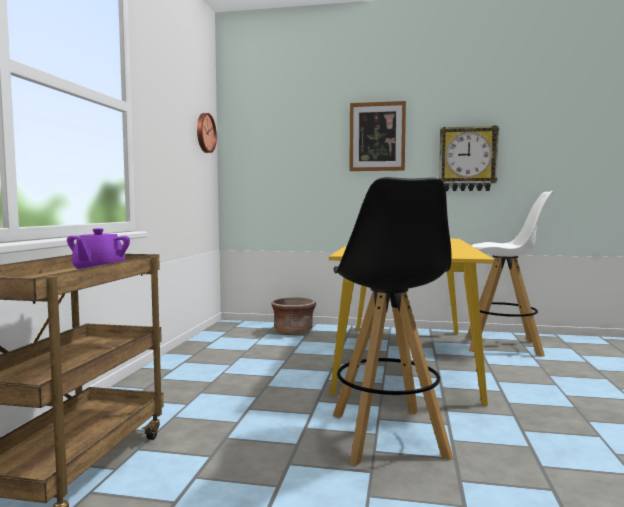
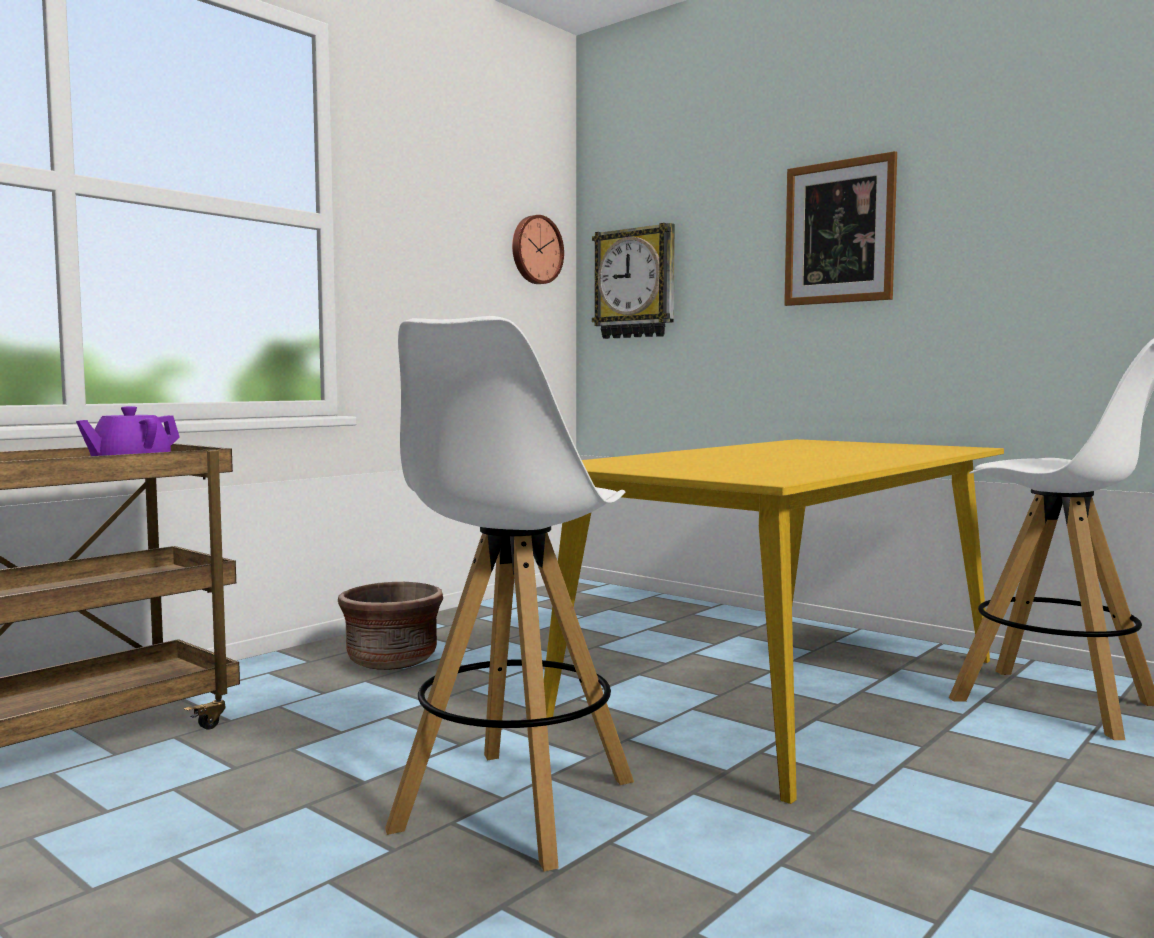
camera: 30 degrees right, 0 degrees up
(293, 331) = (660, 612): brown planter -> brown planter (392, 660)
(387, 436) = (513, 806): black stool -> white stool
(467, 159) = (1032, 267): wall clock -> wall clock (635, 283)

